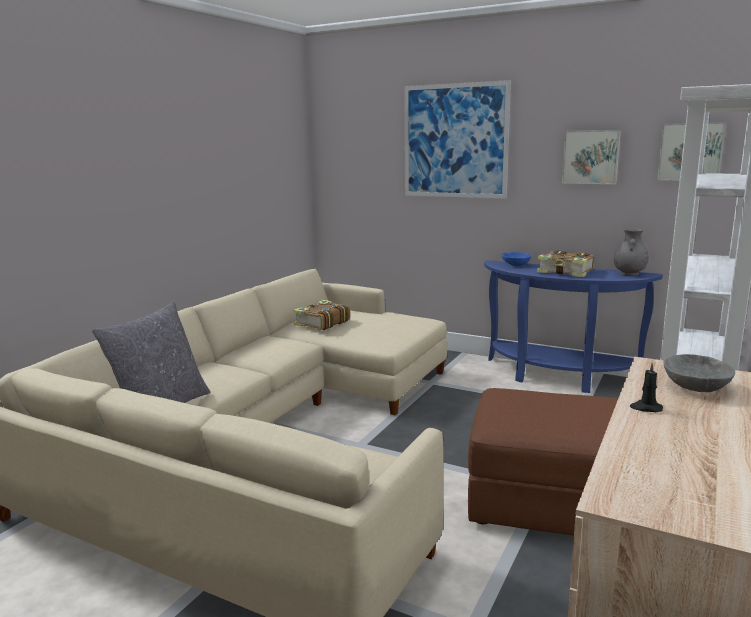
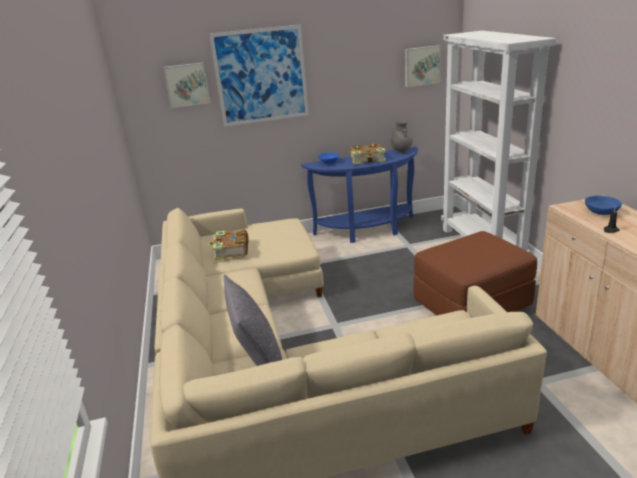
camera: 40 degrees left, 10 degrees up
(591, 157) = (363, 76): picture -> picture (187, 84)
(695, 387) = (600, 212): grey bowl -> blue bowl

